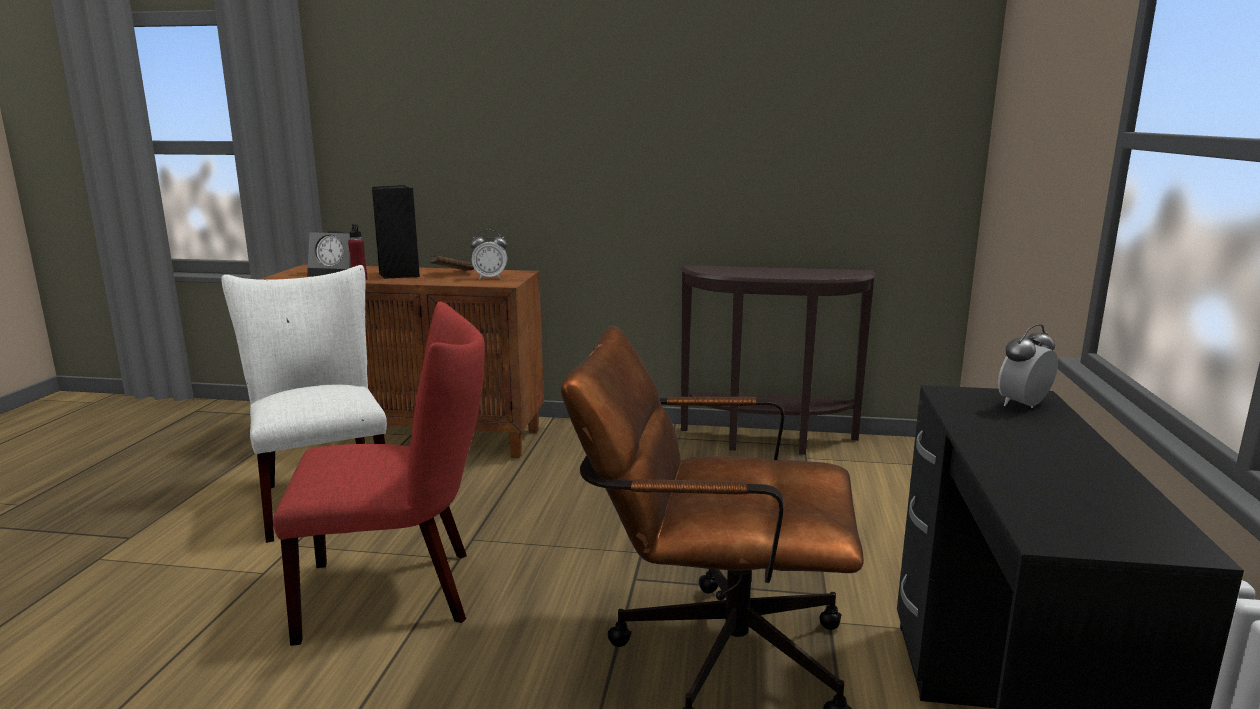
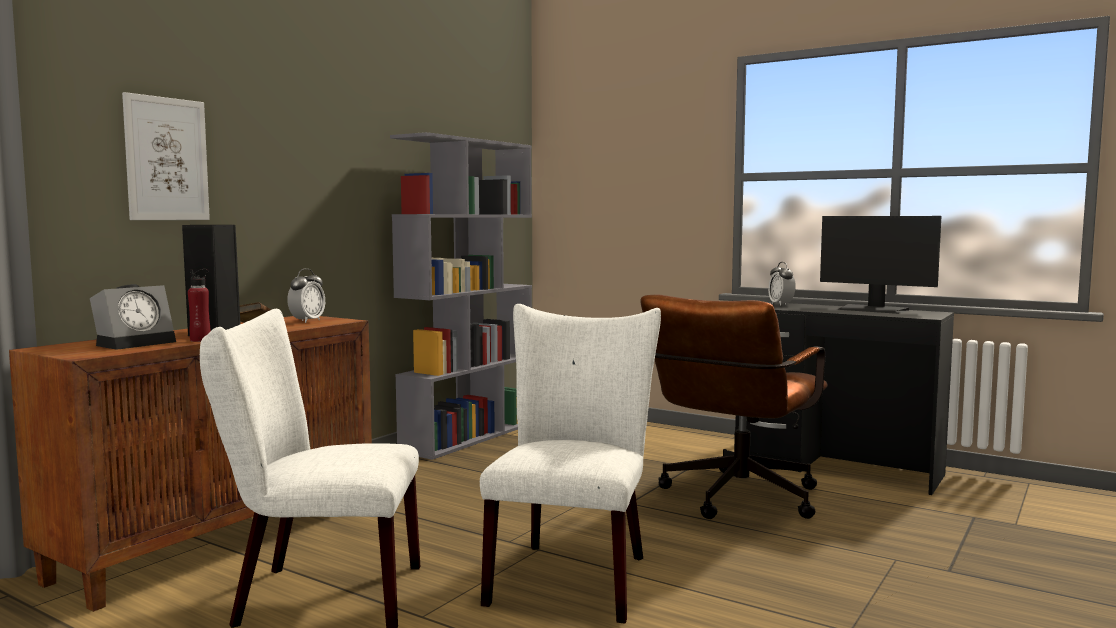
camera: 65 degrees left, 10 degrees down
(400, 591) = (573, 575): red chair -> white chair
(438, 126) = (166, 159): none -> picture
(768, 442) = (468, 437): brown console table -> grey bookcase
(1093, 479) = (873, 309): none -> monitor

